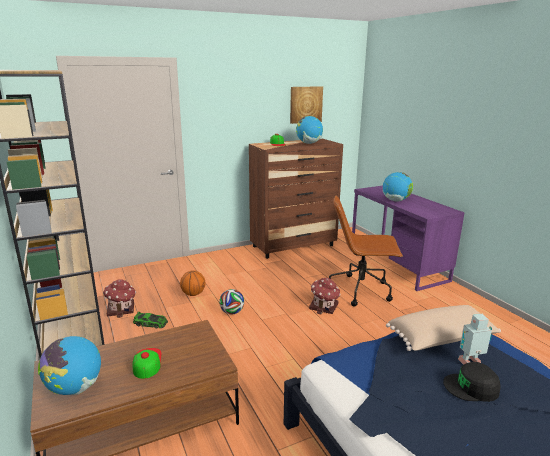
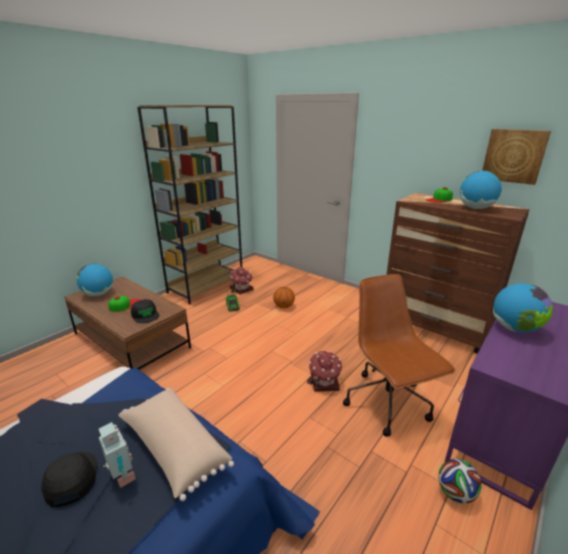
camera: 65 degrees right, 5 degrees up
(193, 348) = (145, 315): none -> black cap
(232, 312) = (271, 332): football -> football (455, 493)

